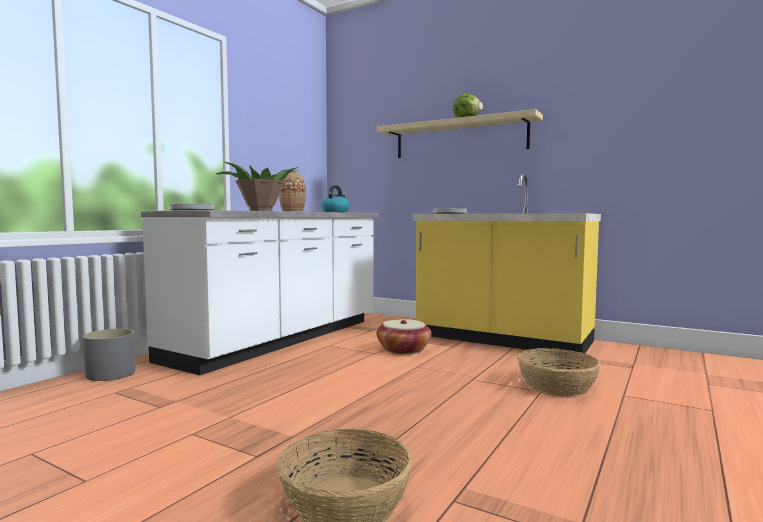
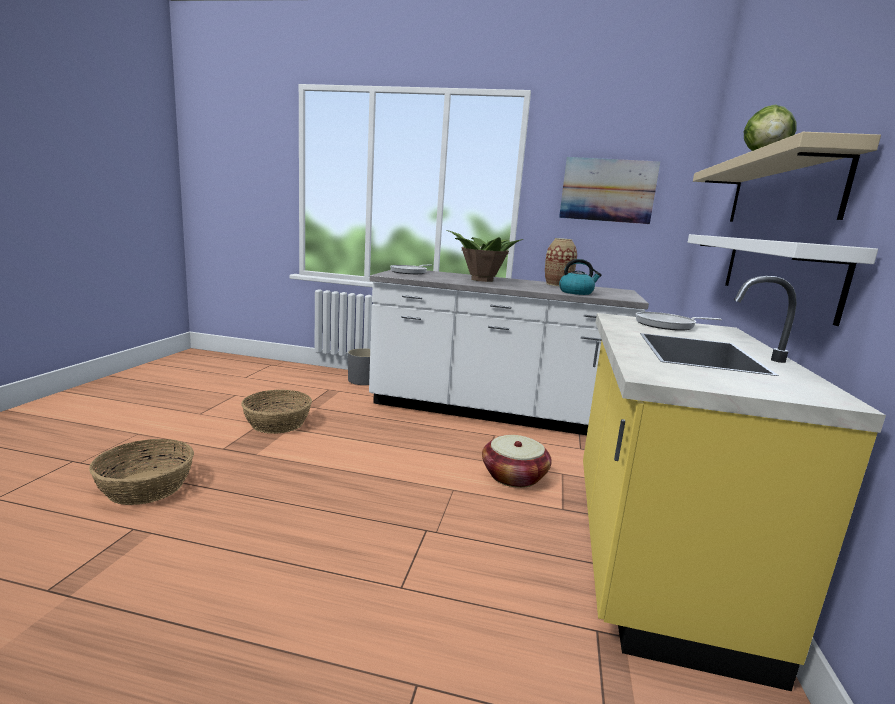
camera: 70 degrees right, 10 degrees up
(283, 135) = (607, 190): none -> picture
(476, 178) = (775, 271): none -> white shelf
(556, 386) = (429, 604): basket -> basket (278, 423)

